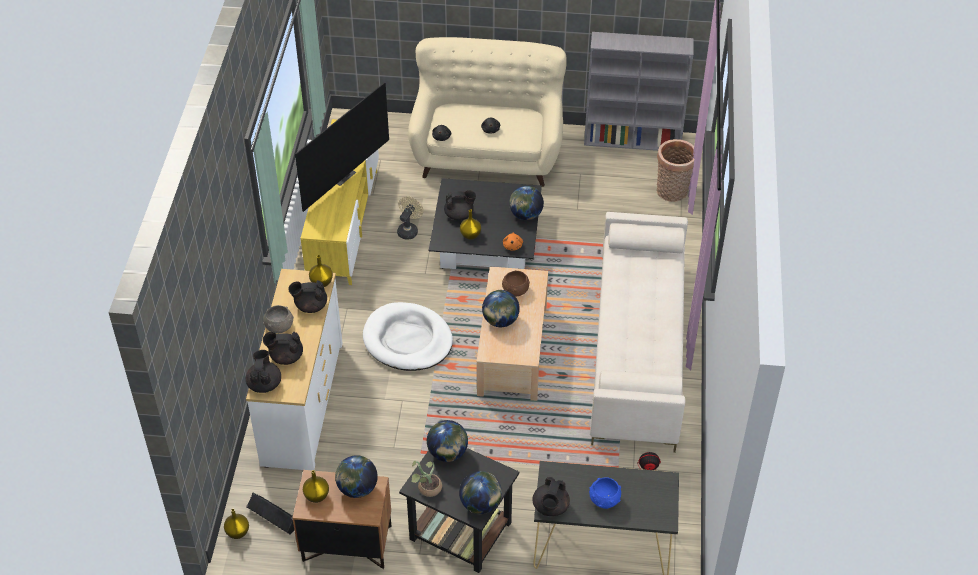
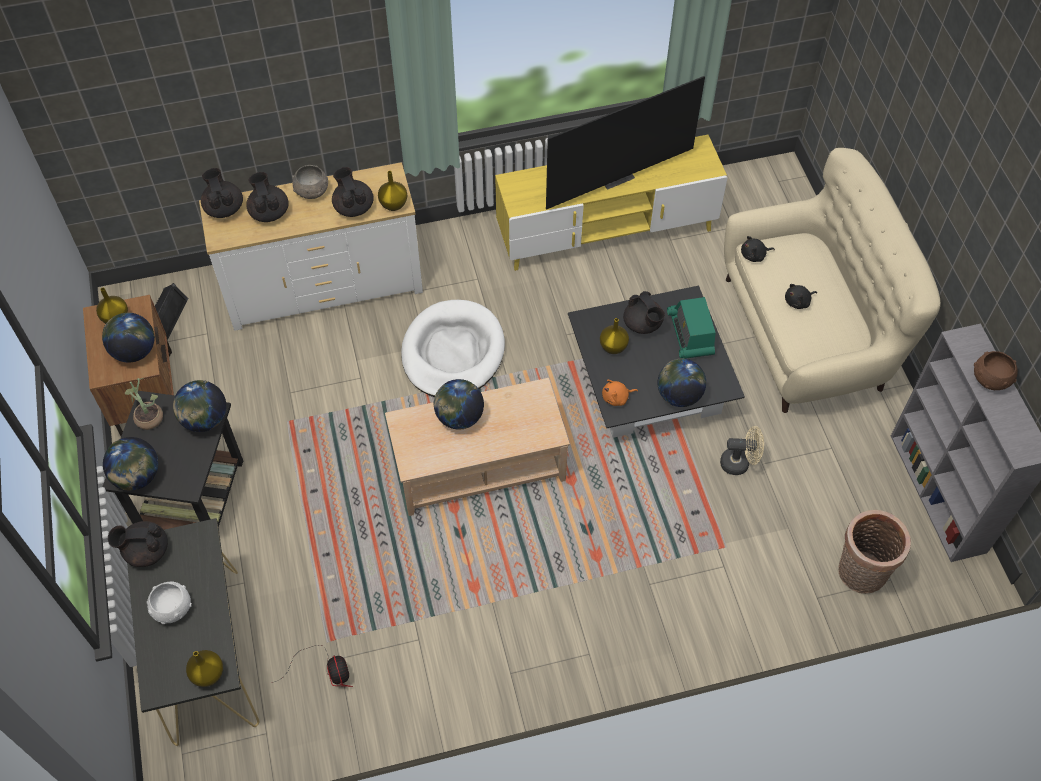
camera: 70 degrees right, 10 degrees up
(237, 533) = (137, 295): yellow vase -> yellow vase (207, 674)
(264, 384) = (224, 208): black teapot -> black teapot turned 90 degrees counterclockwise
(342, 175) = (616, 176): television -> television turned 45 degrees counterclockwise
(409, 230) = (629, 295): beige fan -> beige fan (739, 463)
(480, 194) = (690, 334): none -> radio
(515, 290) = (518, 417): brown bowl -> brown bowl (990, 379)
(604, 500) = (172, 608): blue bowl -> white bowl
(638, 352) = (534, 611): beige sofa -> none

